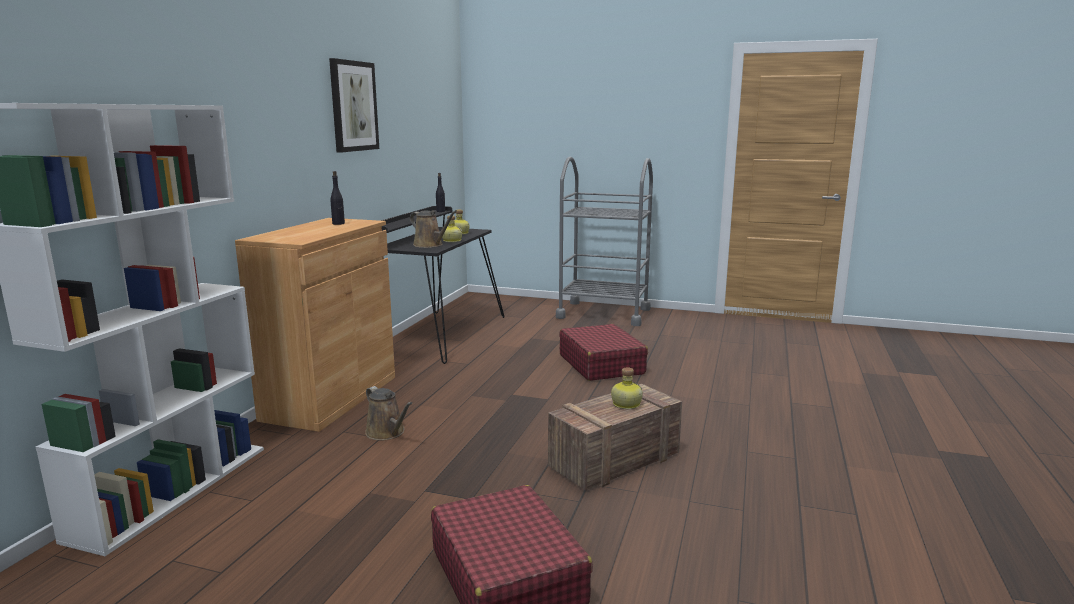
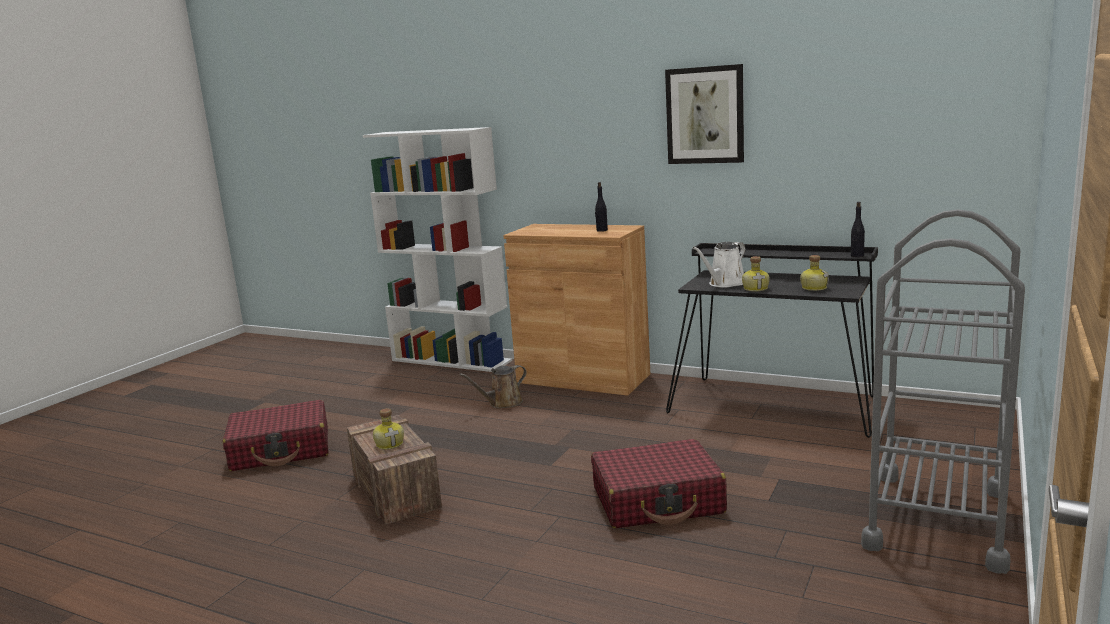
camera: 100 degrees right, 0 degrees up
(430, 245) = (724, 284): brown watering can -> white watering can

